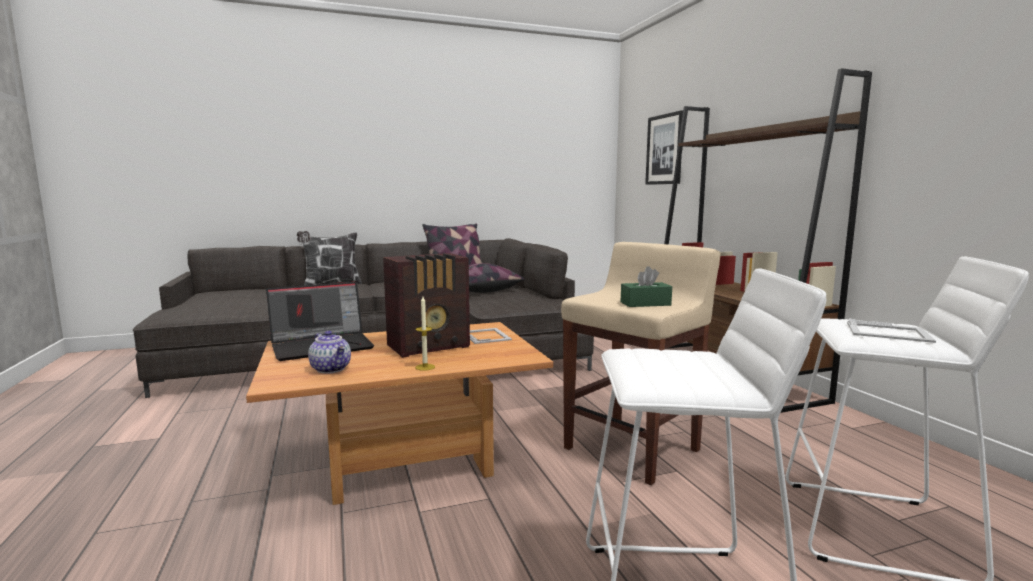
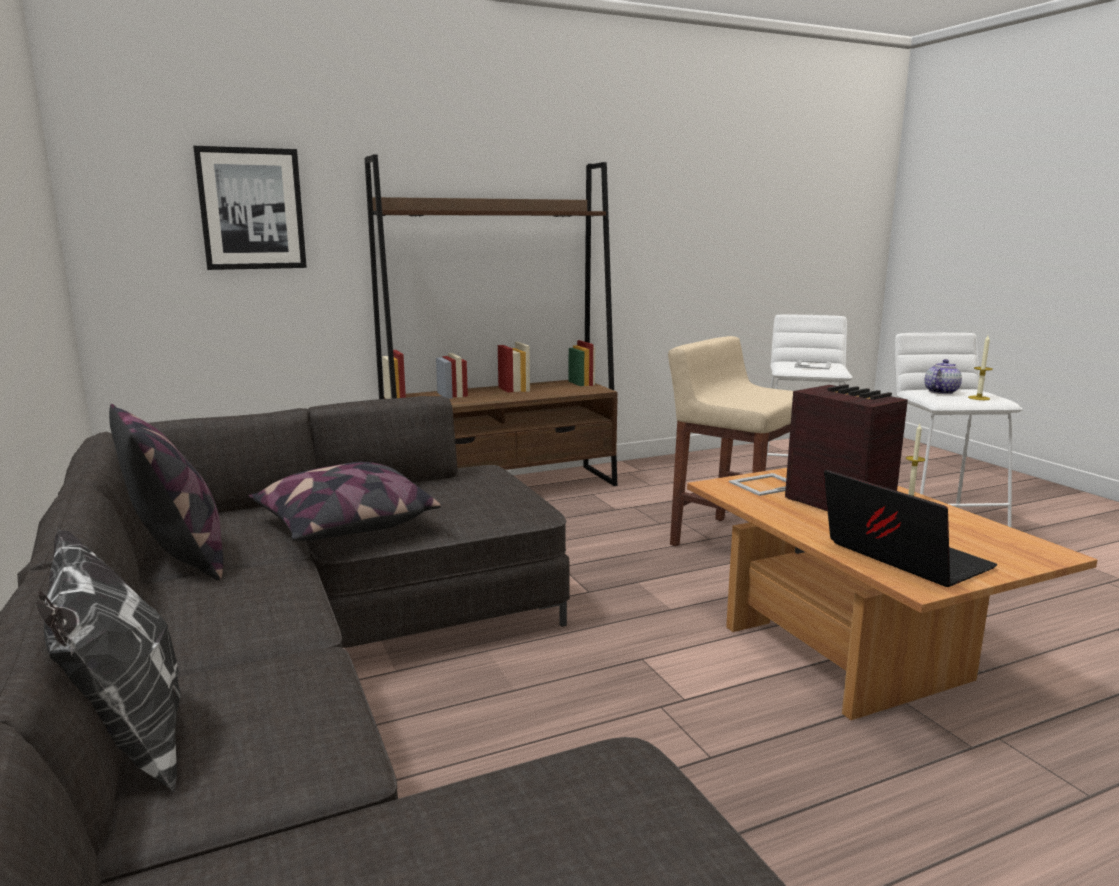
camera: 95 degrees left, 5 degrees up
(332, 369) = (973, 536): teapot -> teapot (940, 392)
(645, 304) = (773, 393): green tissue box -> none
(649, 372) = (979, 398): none -> candle

